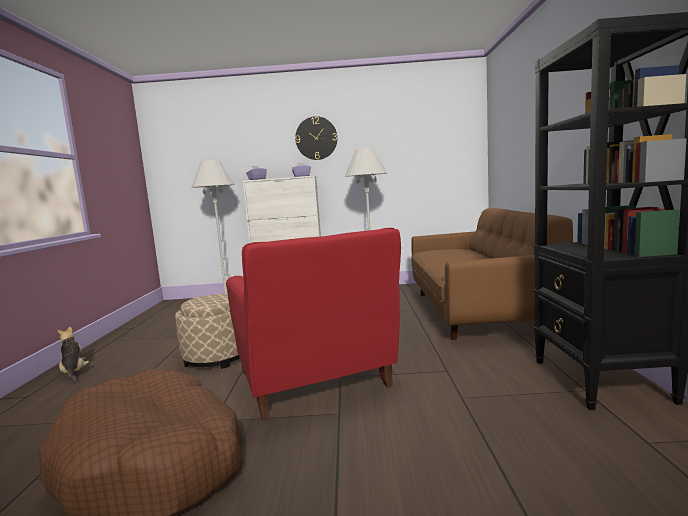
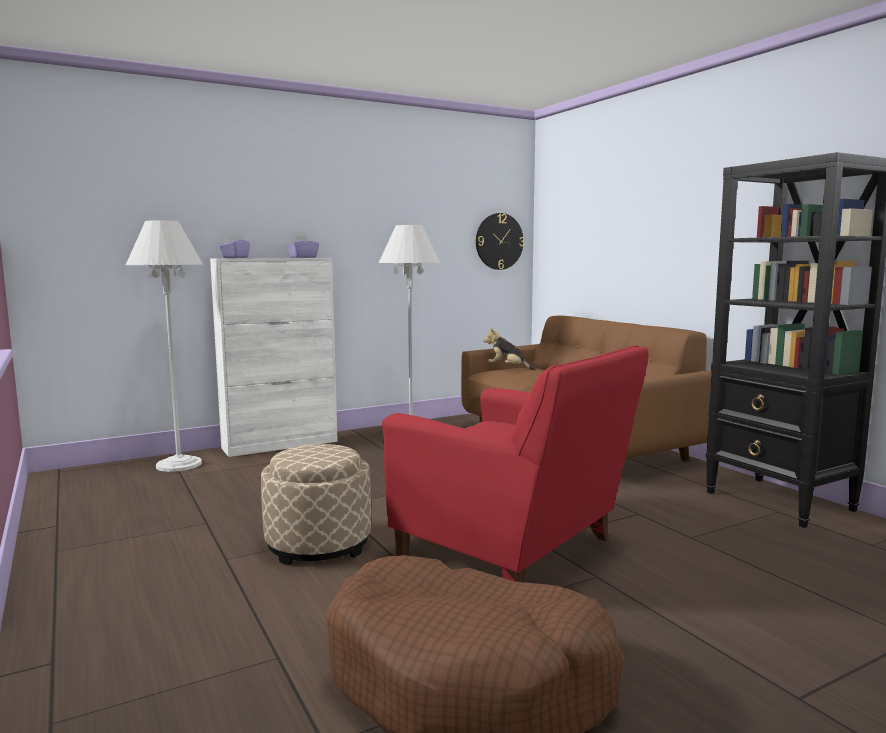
camera: 30 degrees left, 0 degrees up
(74, 372) = (79, 609): plush toy -> plush toy (508, 368)
(316, 138) = (321, 200): wall clock -> wall clock (499, 241)

